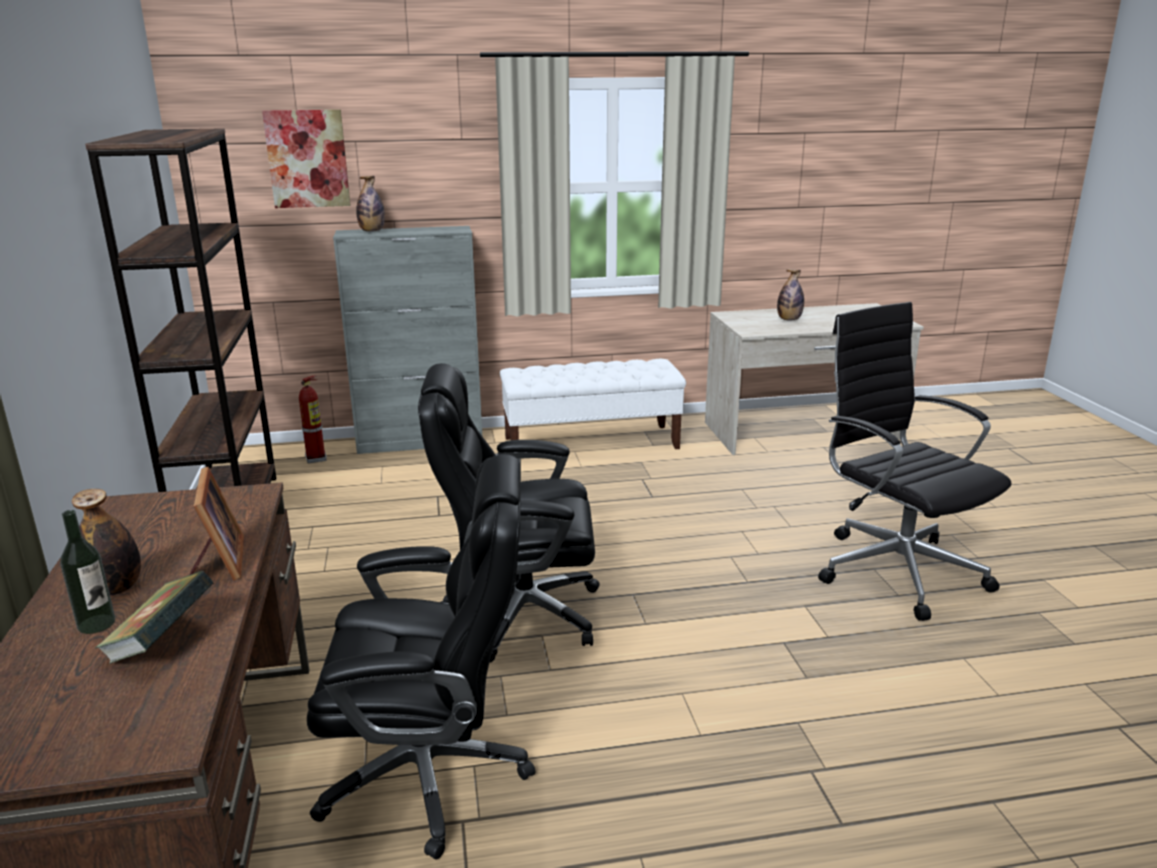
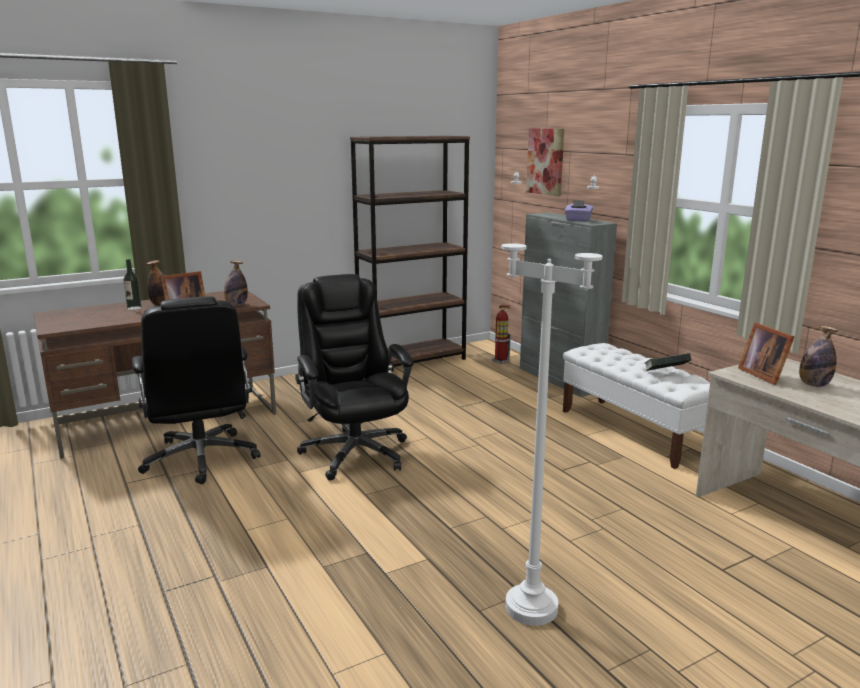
camera: 70 degrees right, 5 degrees down
(162, 643) = (118, 317): book -> book (665, 374)
(372, 231) = (556, 215): bottle -> bottle (236, 305)
(426, 230) = (577, 220): none -> purple tissue box
(759, 325) = (763, 375): none -> picture frame
(895, 569) = (532, 608): black office chair -> white floor lamp

